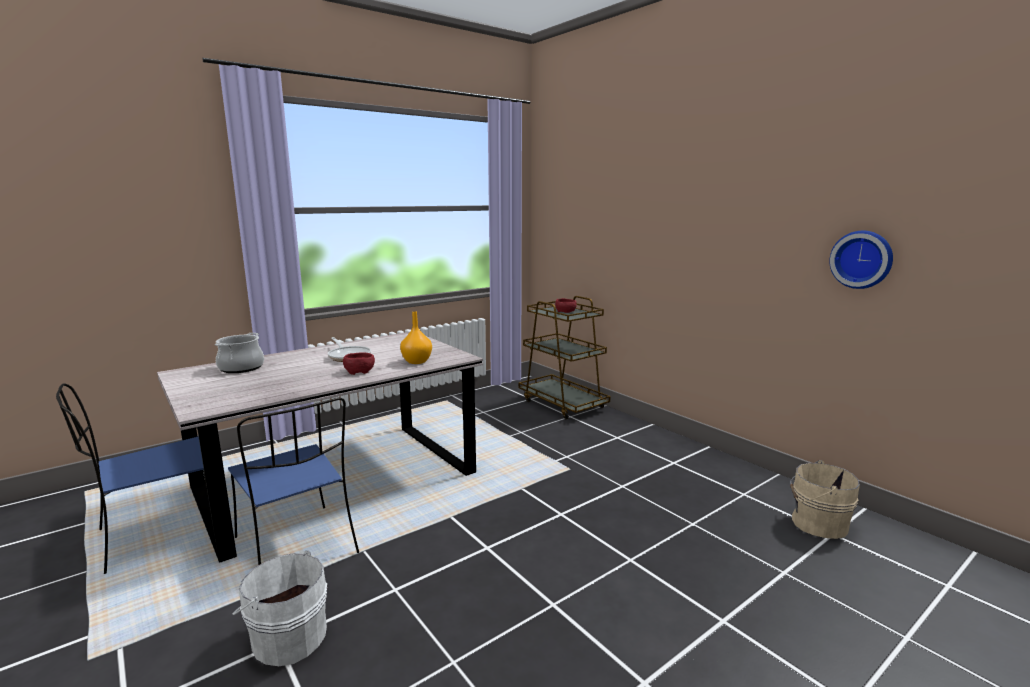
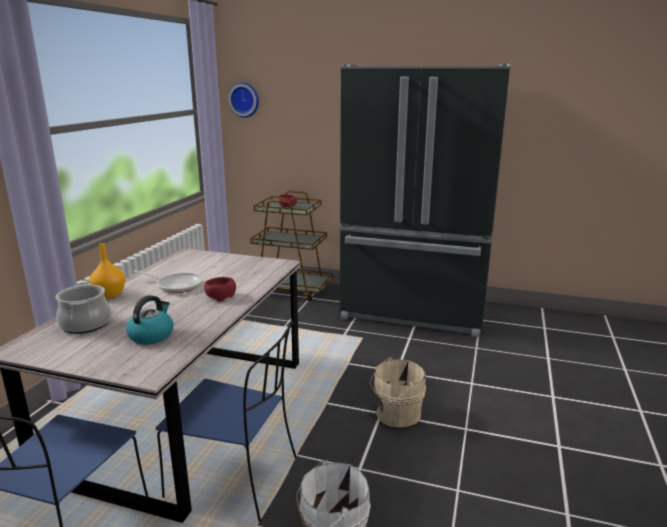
camera: 35 degrees left, 5 degrees up
(257, 385) = (151, 335): none -> kettle
(417, 361) = (252, 275): orange vase -> orange vase (110, 294)
(668, 460) = (414, 311): none -> black fridge
(816, 523) = (531, 324): beige bucket -> beige bucket (395, 413)
(862, 259) = (535, 146): wall clock -> wall clock (245, 99)

